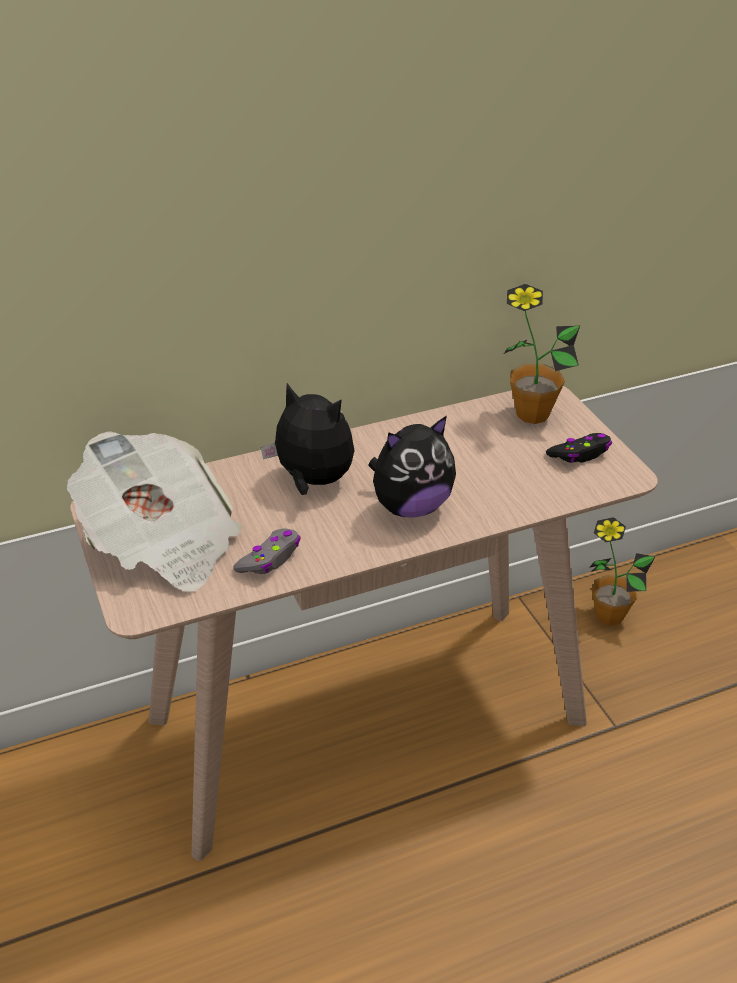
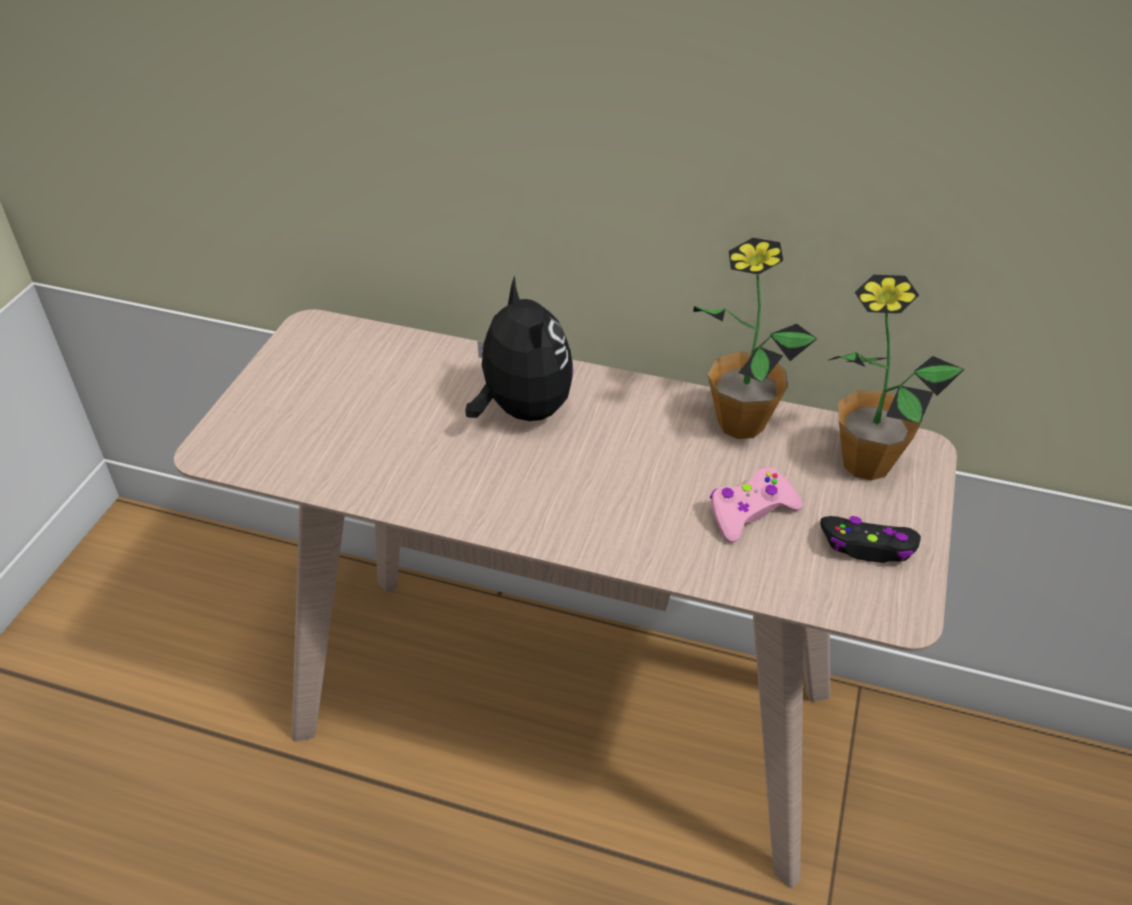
camera: 40 degrees right, 5 degrees up
(162, 542) = (313, 395): newspaper -> none
(270, 558) = (382, 469): grey game controller -> none
(411, 507) = (586, 495): plush toy -> none
(506, 468) = (750, 512): none -> pink game controller
(609, 616) = (952, 780): potted plant -> potted plant (741, 423)

